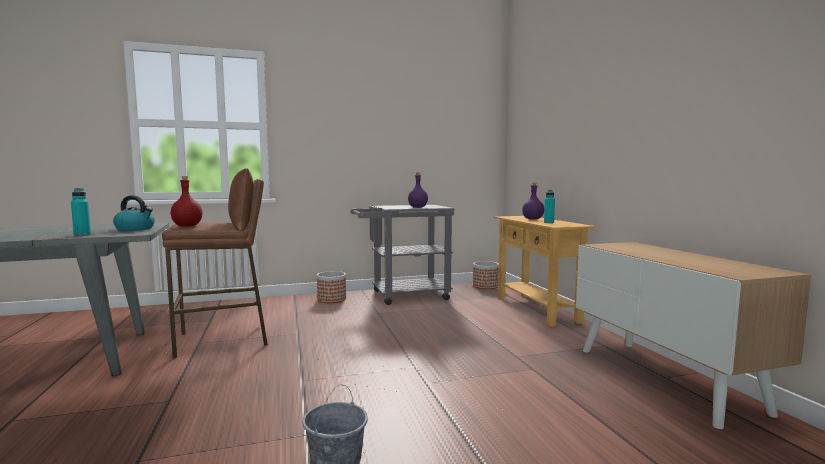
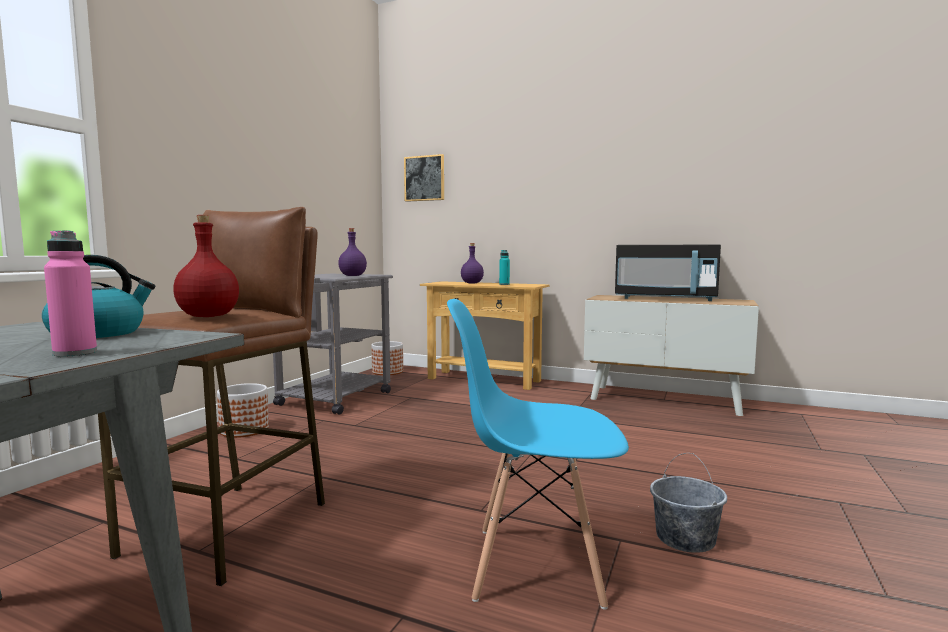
camera: 50 degrees left, 0 degrees up
(82, 235) = (75, 353): turquoise bottle -> pink bottle
(245, 416) = (535, 565): none -> blue chair
(526, 125) = (424, 178): none -> picture
(673, 255) = (665, 298): none -> black microwave

